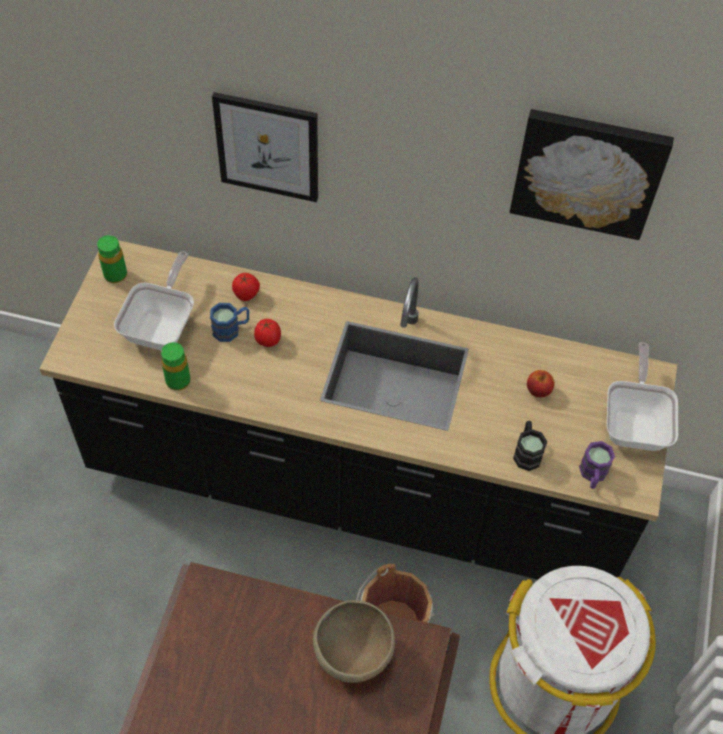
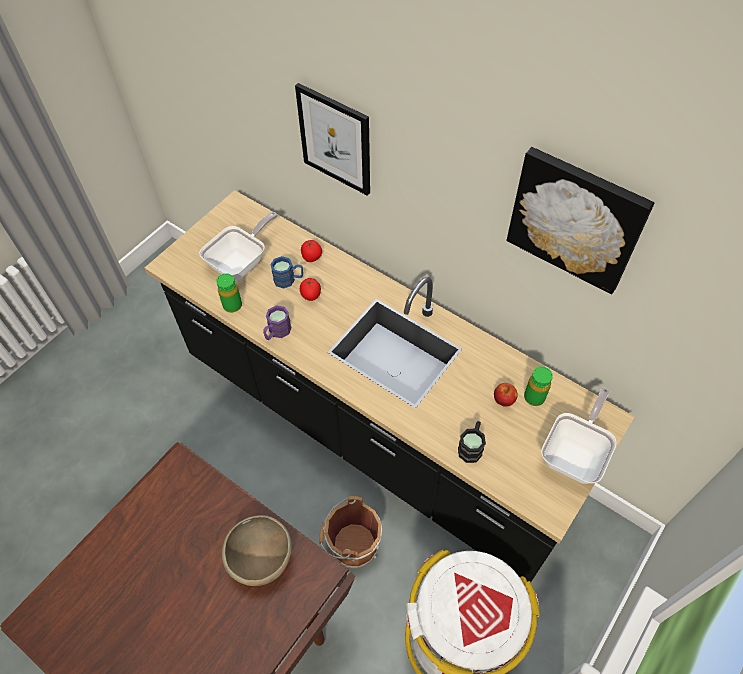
camera: 25 degrees right, 0 degrees up
(115, 275) = (228, 218): green bottle -> green bottle (534, 397)
(592, 475) = (519, 485): purple mug -> purple mug (277, 332)

